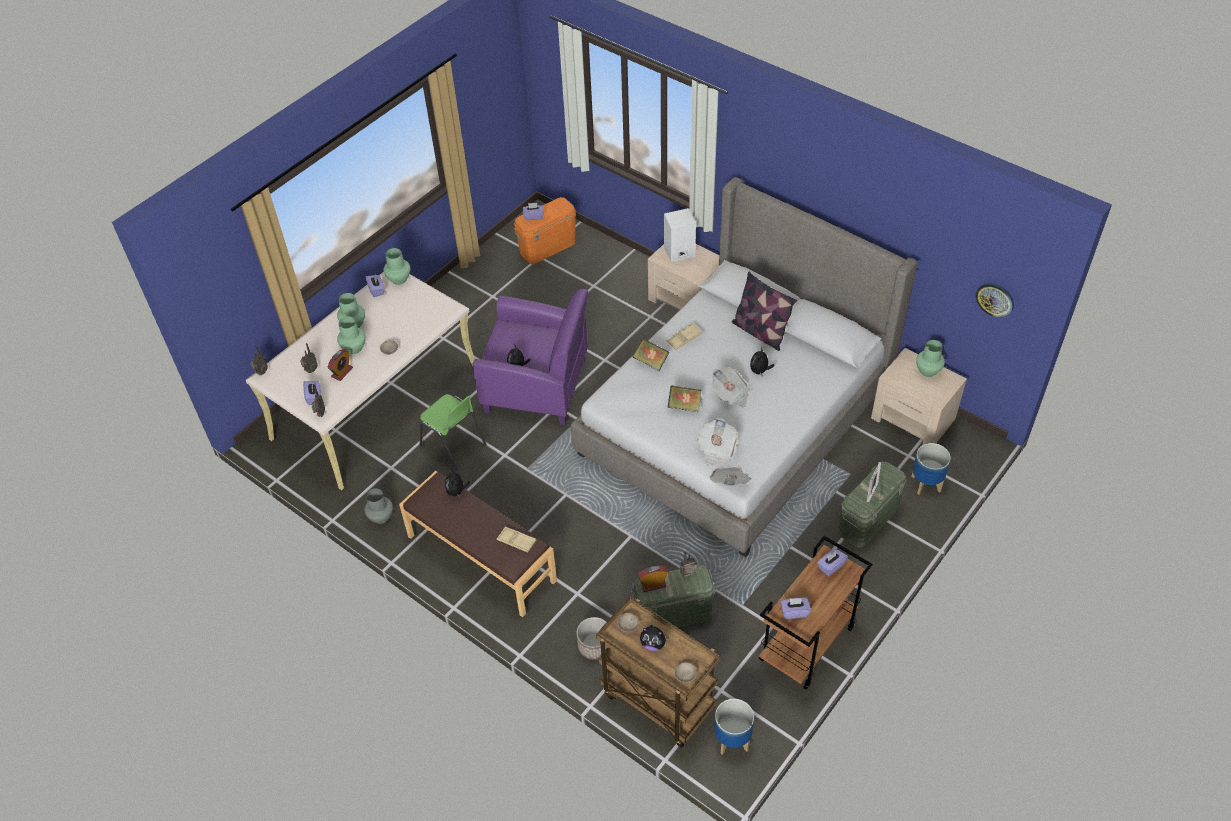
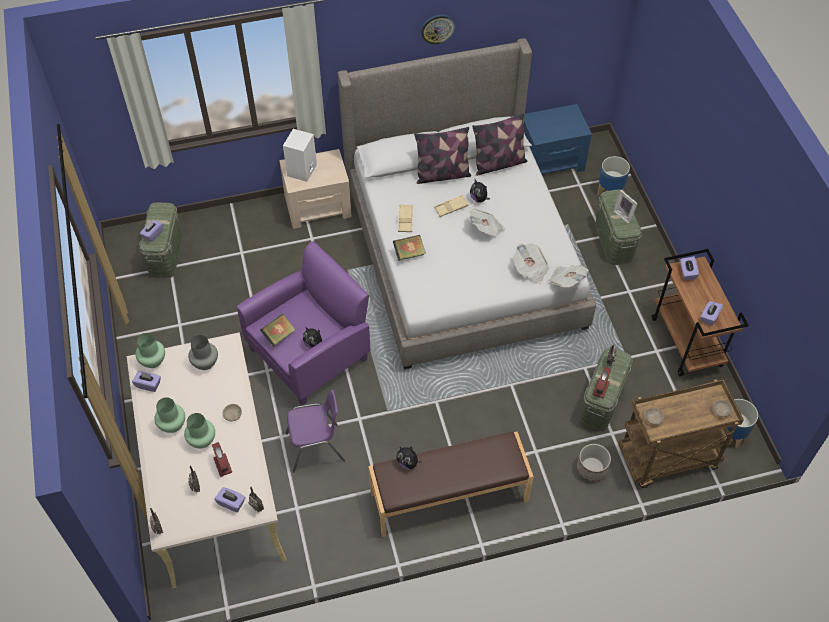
camera: 55 degrees left, 5 degrees up
(380, 517) = (343, 545): grey vase -> grey vase (205, 363)
(454, 445) = (316, 448): green chair -> purple chair
(516, 541) = (493, 450): beige tray -> beige tray (451, 207)
(547, 247) = (166, 254): orange storage box -> green storage box
(653, 644) = (680, 413): plush toy -> none
(684, 405) = (471, 261): book -> book (279, 335)
(815, 360) = (498, 163): none -> pillow
(913, 418) = (551, 160): beige nightstand -> blue nightstand
(928, 370) = (552, 116): green vase -> none
(995, 299) = (591, 28): wall clock -> wall clock (437, 28)

